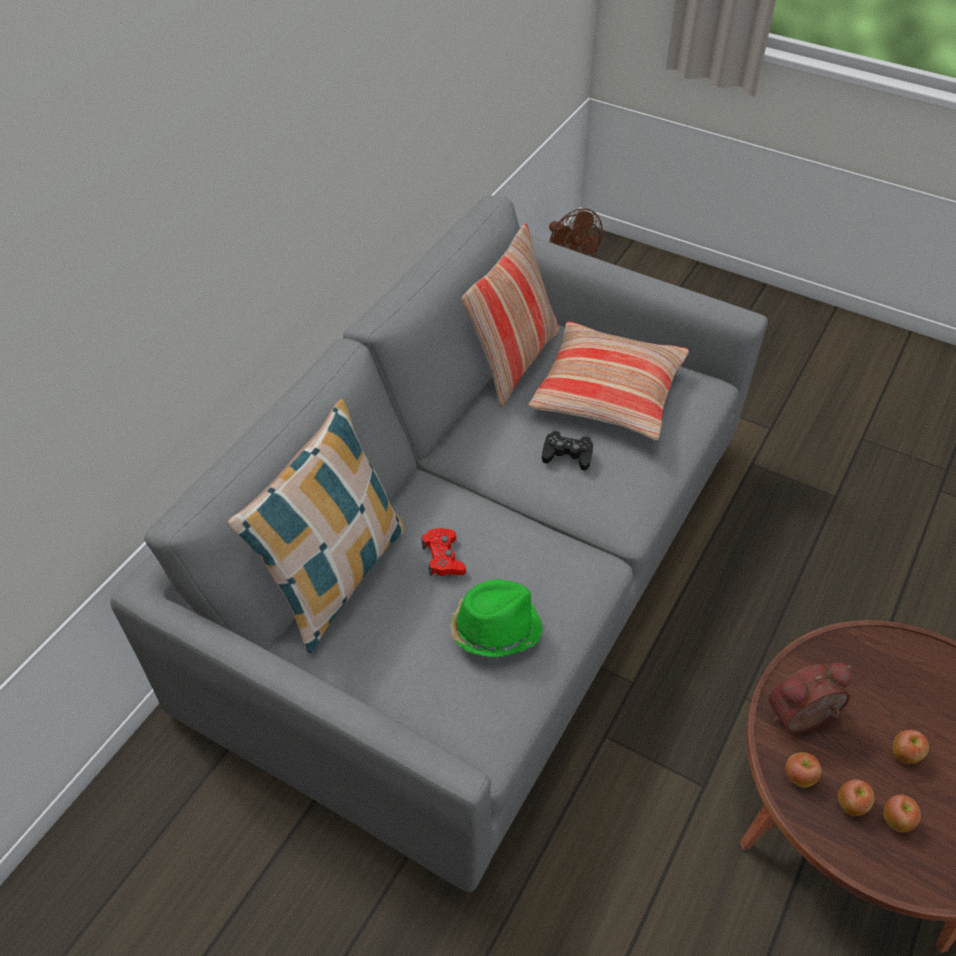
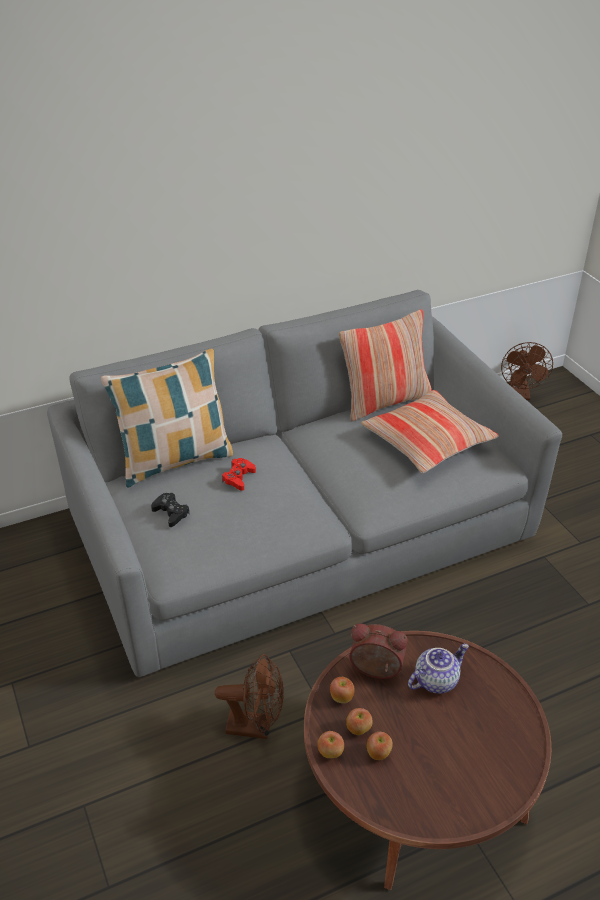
camera: 35 degrees right, 10 degrees down
(494, 629) = (230, 523): green hat -> none
(567, 455) = (365, 461): black game controller -> black game controller (171, 513)
(655, 858) = (256, 726): none -> brown fan
(864, 690) = (435, 680): none -> teapot
(905, 755) = (424, 726): apple -> apple (330, 753)

